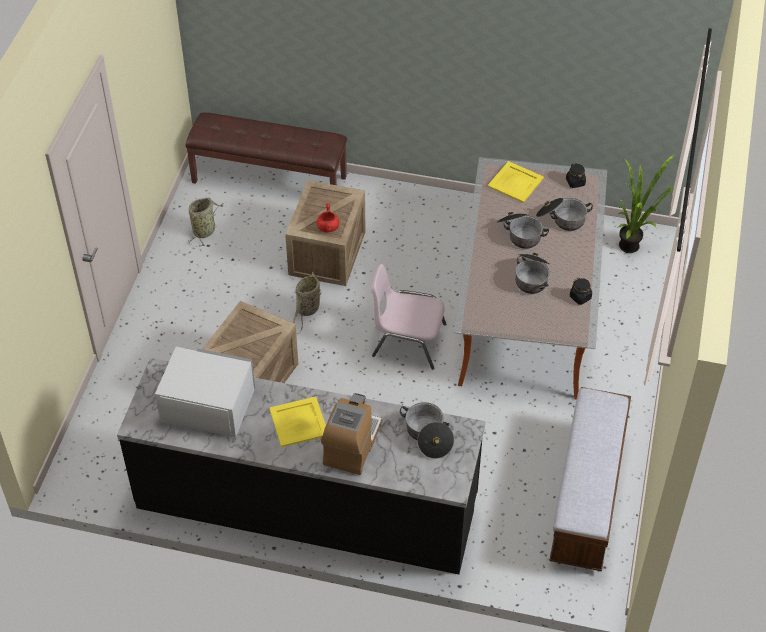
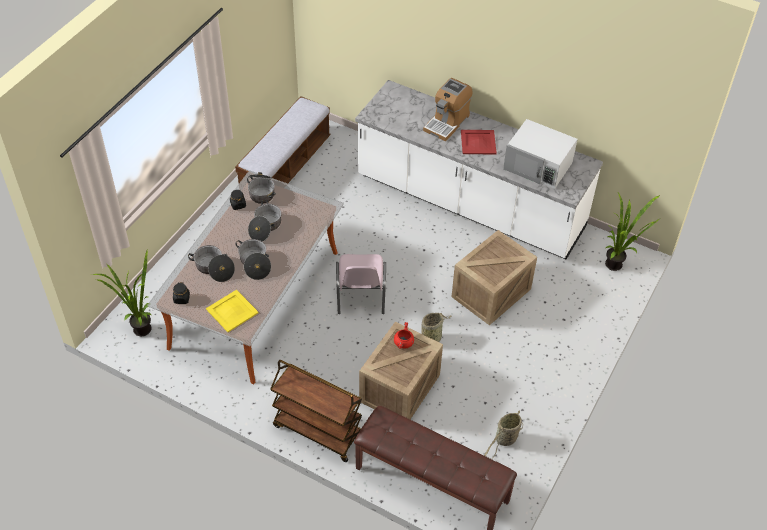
camera: 165 degrees left, 0 degrees up
(90, 456) = (617, 265): none -> potted plant
(299, 422) = (478, 142): yellow tray -> red tray
(307, 502) = (469, 203): black counter -> white counter
(396, 197) = (317, 431): none -> brown cart
(407, 340) = (360, 295): pink chair -> pink chair turned 60 degrees clockwise
(427, 436) = (396, 117): cooking pot -> cooking pot (261, 191)

